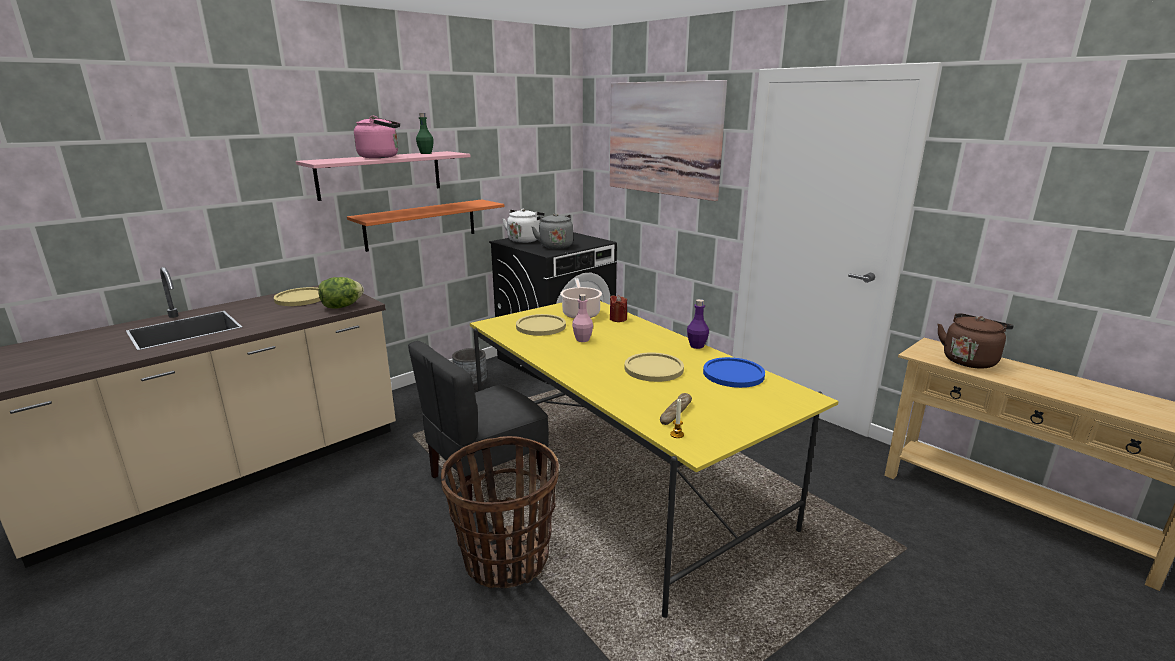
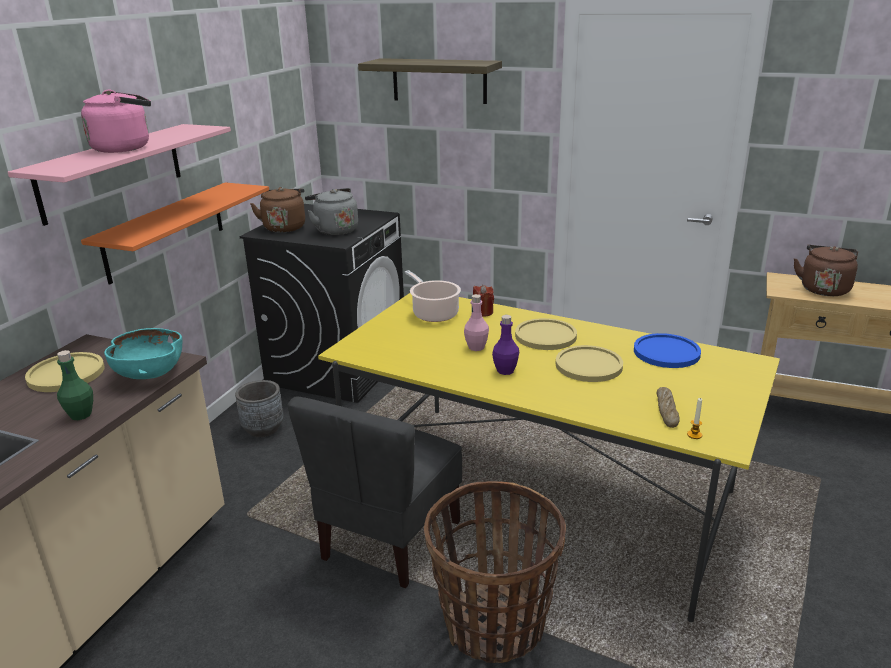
camera: 25 degrees left, 5 degrees up
(342, 306) = (149, 373): lettuce -> turquoise bowl
(426, 153) = (167, 132): green bottle -> green bottle (80, 415)
(524, 240) = (284, 227): white kettle -> brown kettle
(541, 326) = (410, 341): yellow plate -> yellow plate (545, 336)
(663, 138) = (439, 81): picture -> shelf
(696, 346) = (598, 328): purple bottle -> purple bottle (505, 371)

